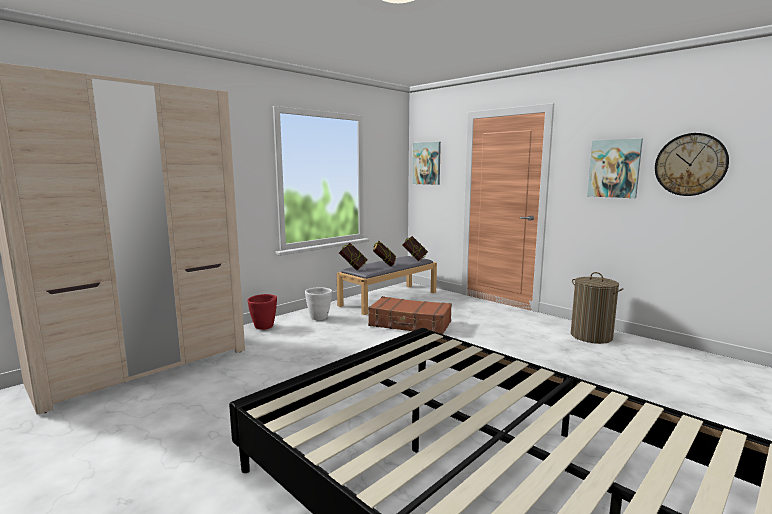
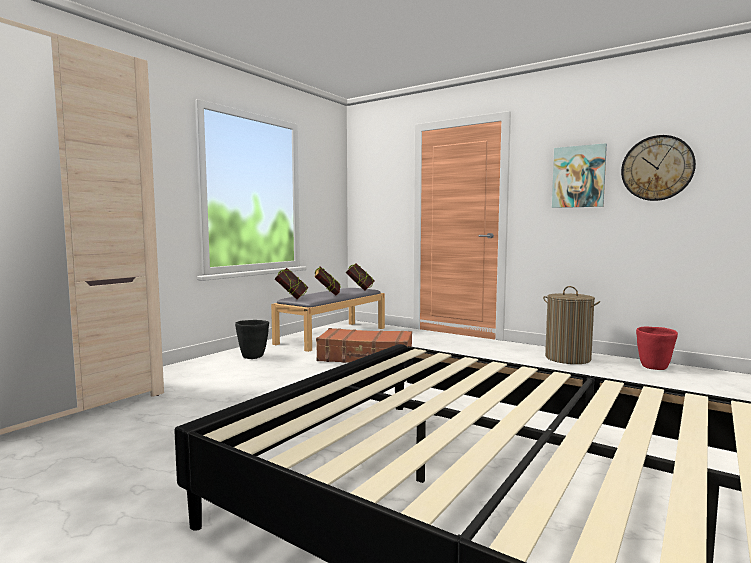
camera: 10 degrees left, 5 degrees down
(263, 327) = (183, 369): red planter -> red planter (654, 368)
(319, 318) = (253, 357): white planter -> black planter
(427, 163) = (369, 183): picture -> none

